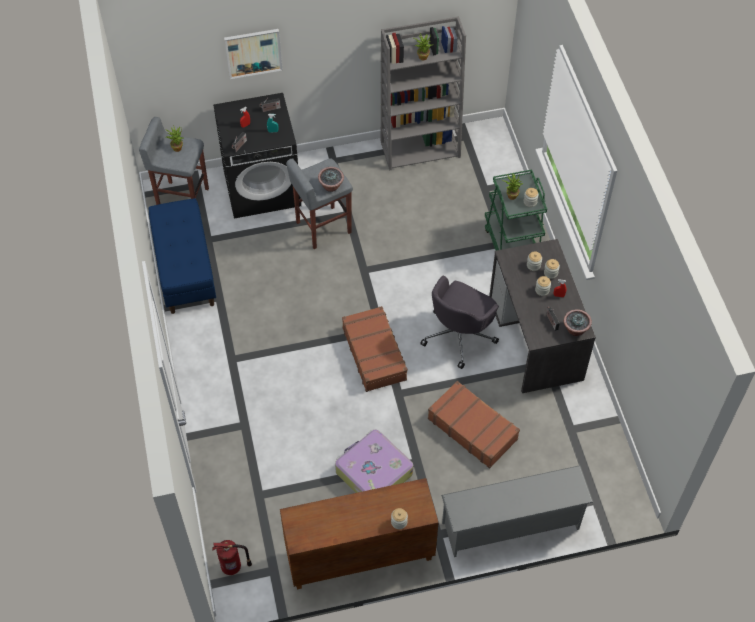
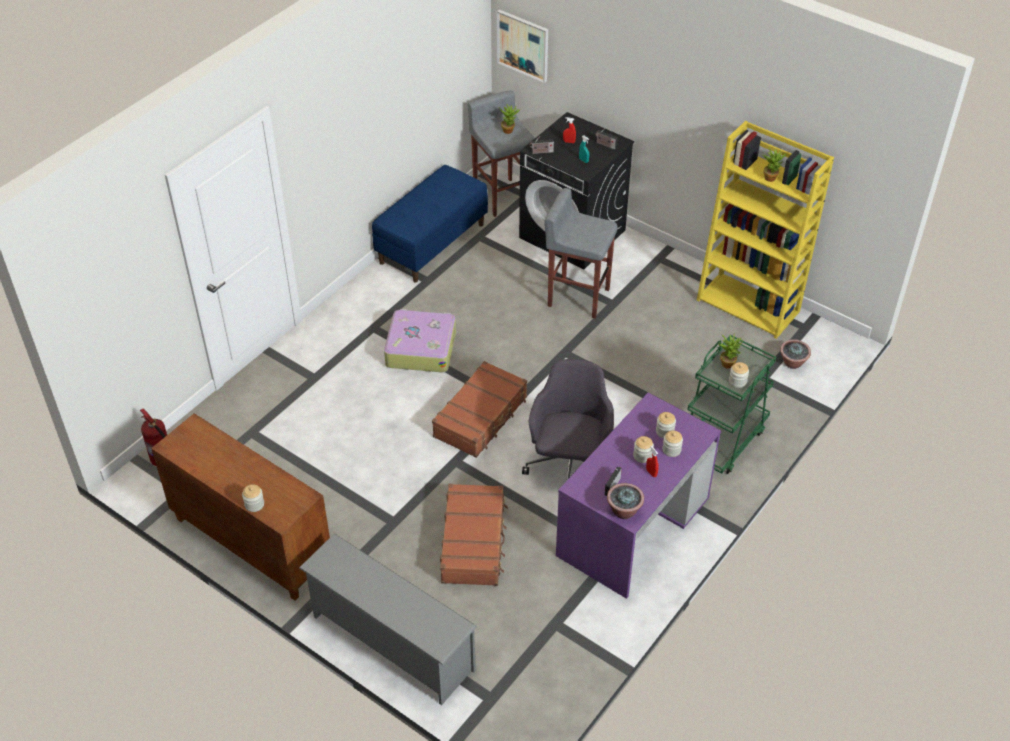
camera: 50 degrees right, 10 degrees down
(253, 52) = (616, 72): picture -> picture (523, 45)
(331, 186) = (583, 241): potted plant -> potted plant (792, 363)
(373, 472) = (350, 497): suitcase -> suitcase (420, 348)
(421, 148) = (749, 305): grey bookcase -> yellow bookcase
(459, 335) = (570, 465): grey office chair -> grey office chair turned 105 degrees clockwise
(536, 338) = (634, 527): grey desk -> purple desk

